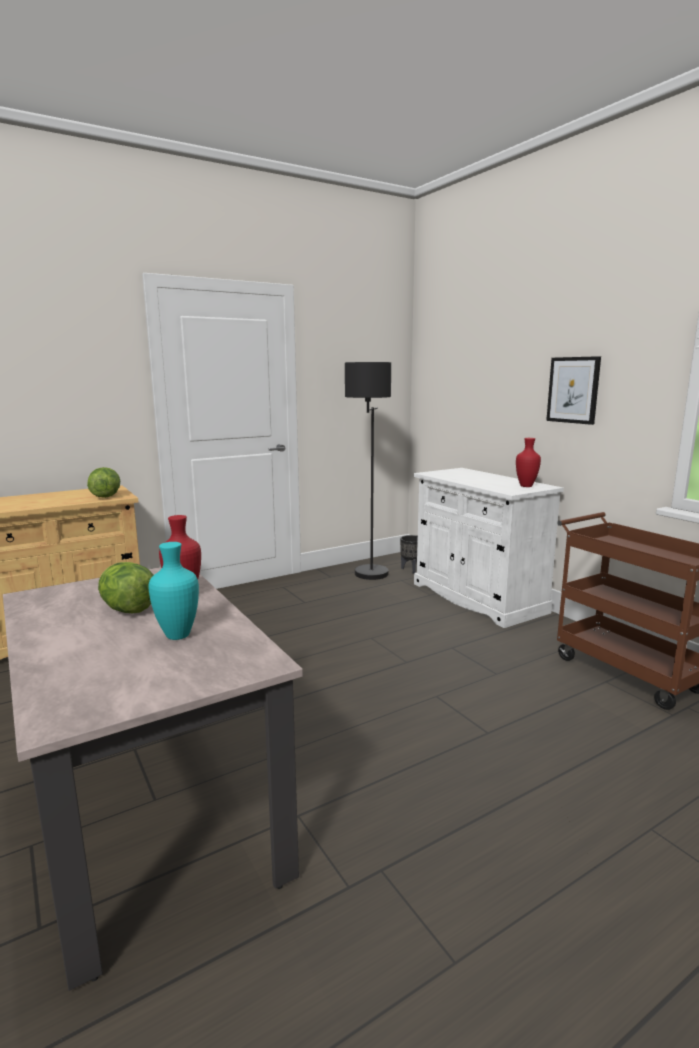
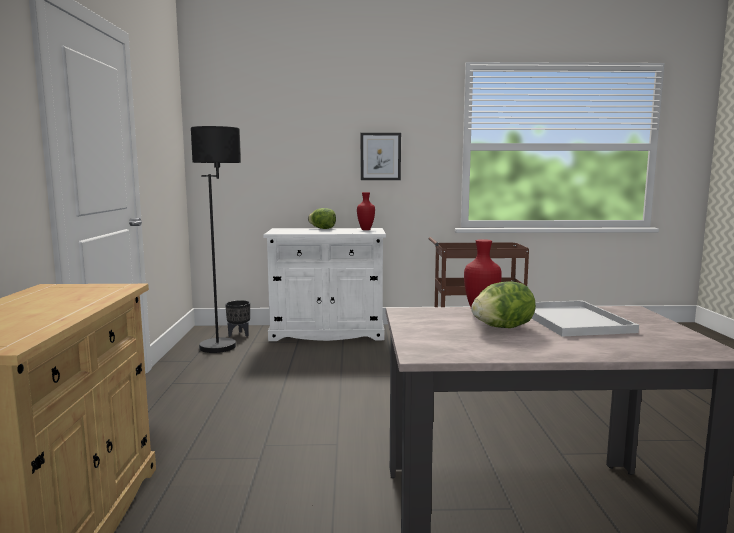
camera: 60 degrees left, 5 degrees down
(106, 496) = (102, 290): lettuce -> lettuce (322, 228)
(177, 636) = (575, 321): turquoise vase -> white tray

